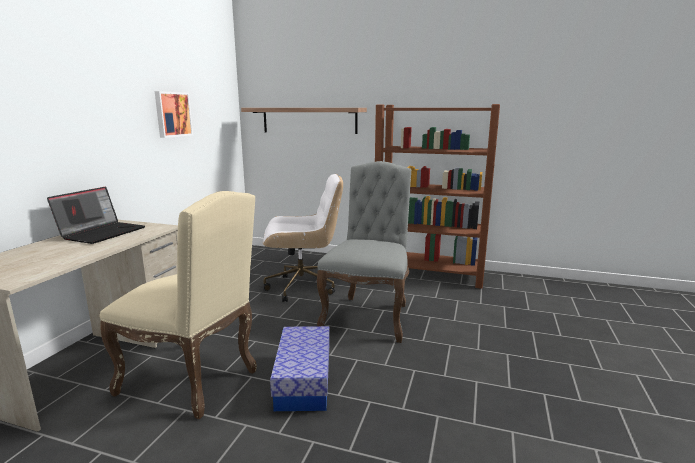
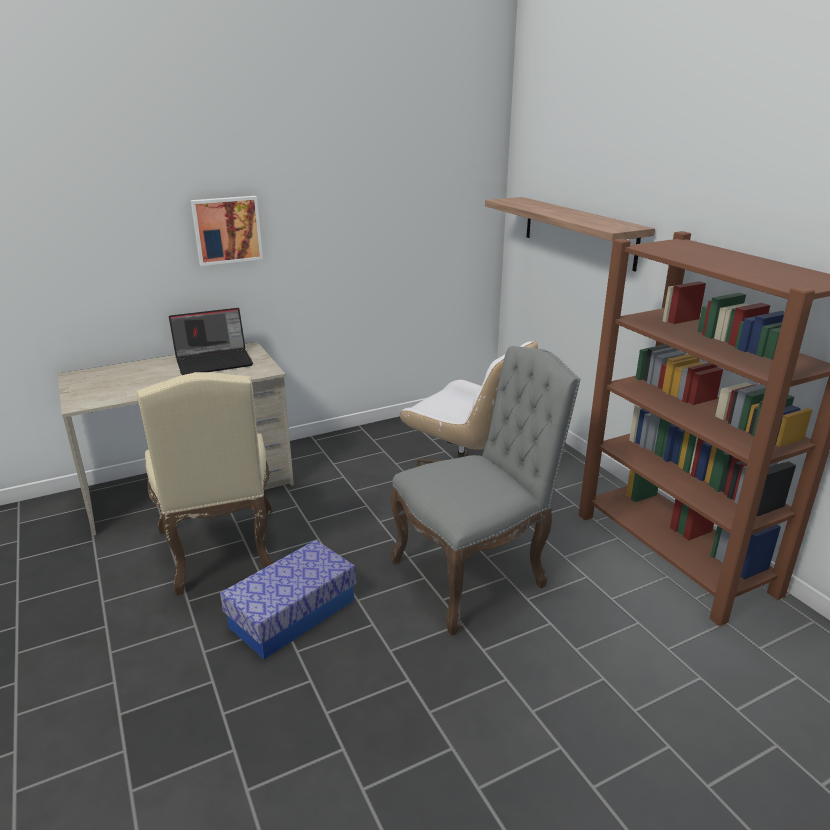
camera: 45 degrees right, 10 degrees up
(172, 114) = (365, 213): picture -> picture (227, 230)

